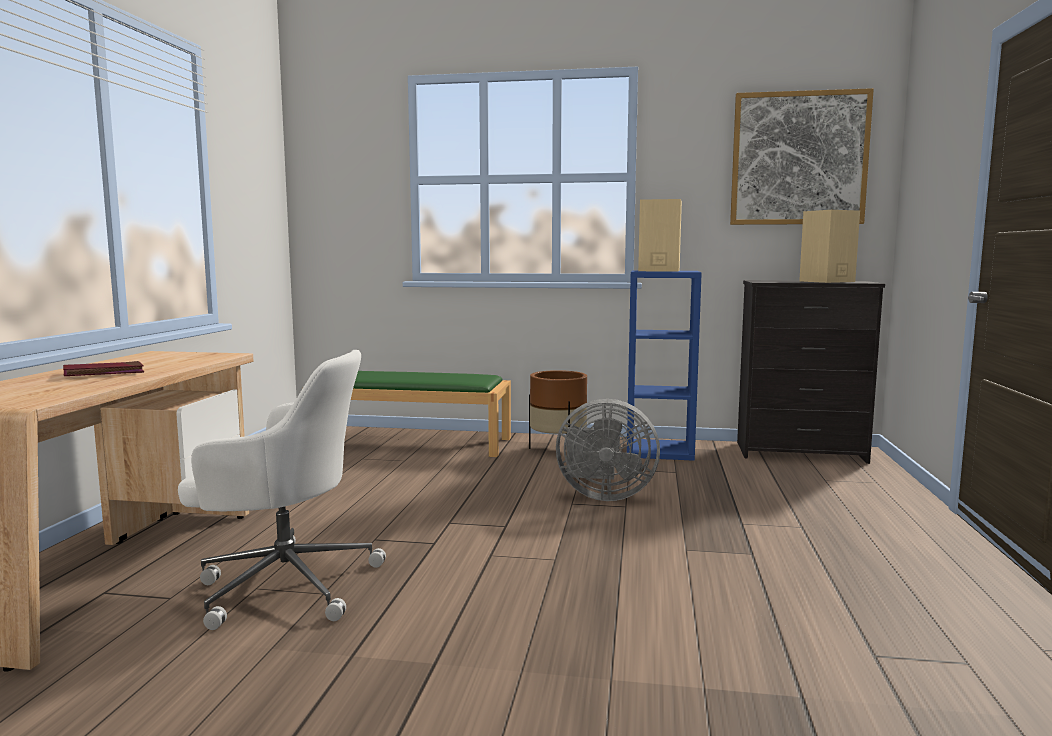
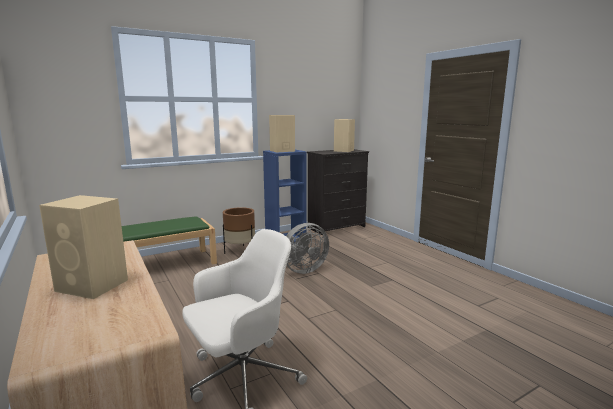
camera: 40 degrees left, 5 degrees up
(104, 373) = (93, 286): red book -> beige speaker
(799, 159) = (325, 93): picture -> none

